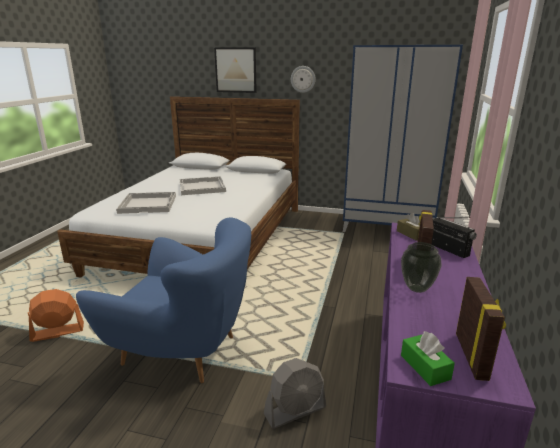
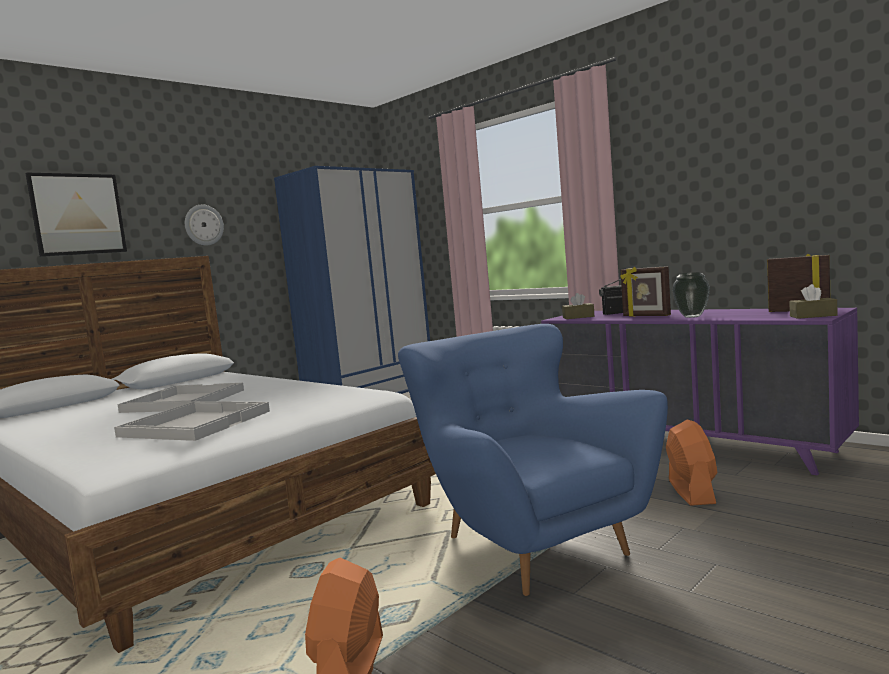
camera: 60 degrees left, 15 degrees down
(183, 350) = (530, 544): blue armchair -> blue armchair turned 75 degrees counterclockwise
(295, 411) = (691, 491): grey fan -> orange fan
(425, 367) = (813, 316): green tissue box -> brown tissue box

